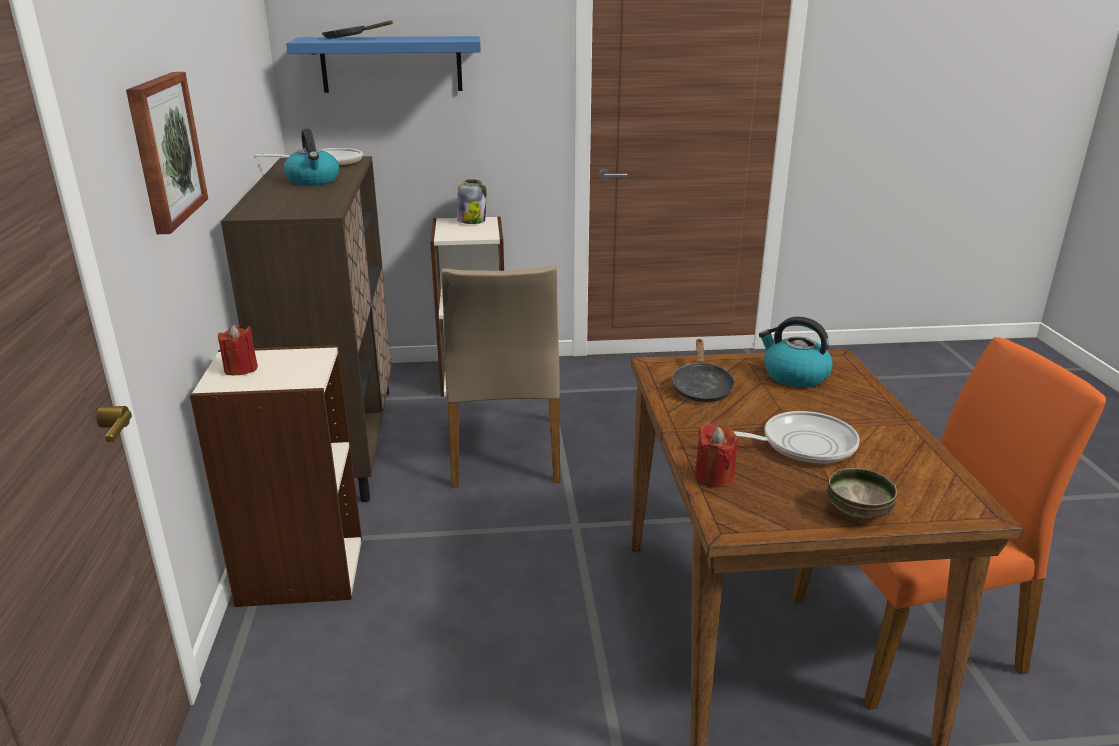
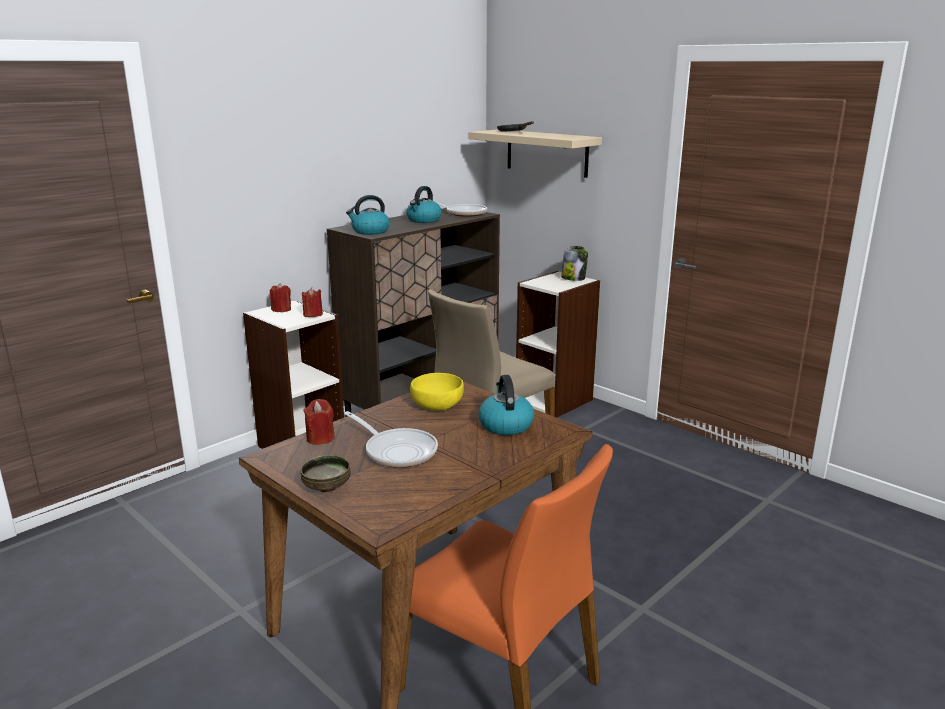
camera: 50 degrees right, 5 degrees down
(164, 150) = (271, 180): picture -> none
(302, 209) = (370, 231): none -> kettle
(308, 357) = (313, 314): none -> red candle
(391, 64) = (546, 153): blue shelf -> beige shelf
(701, 388) = (437, 404): black frying pan -> yellow bowl

